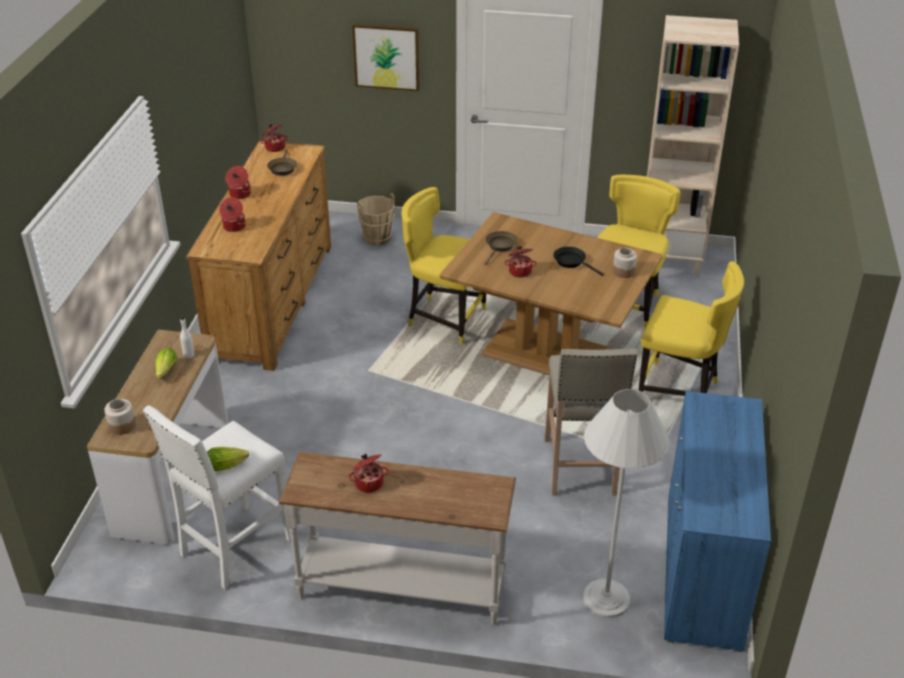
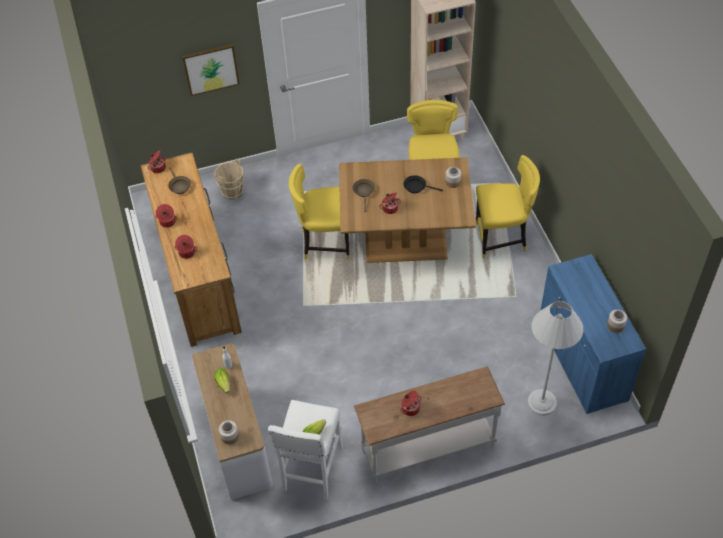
camera: 25 degrees left, 15 degrees up
(580, 468) = (477, 321): beige stool -> none
(740, 494) = (615, 325): none -> jar

